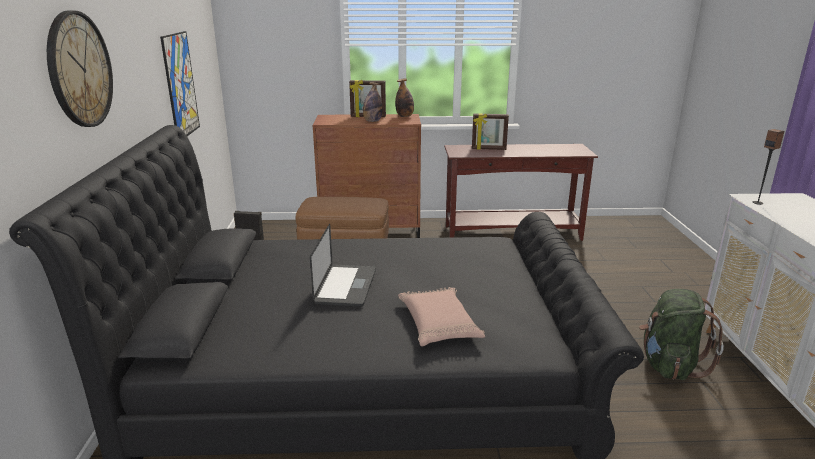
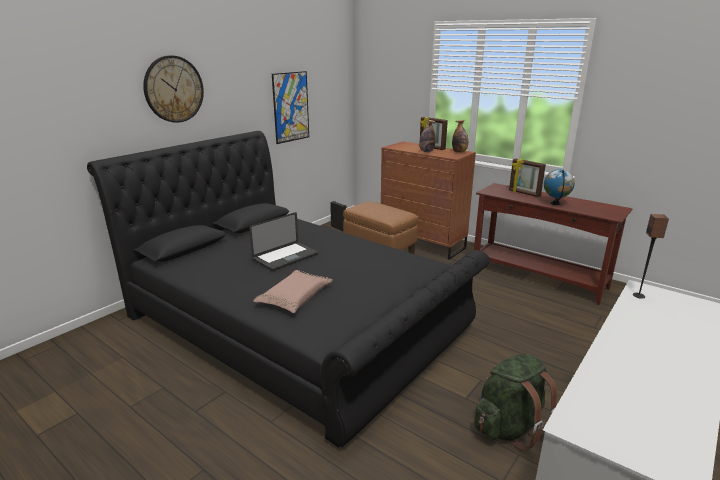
camera: 40 degrees right, 0 degrees up
(529, 152) = (555, 203): none -> globe

